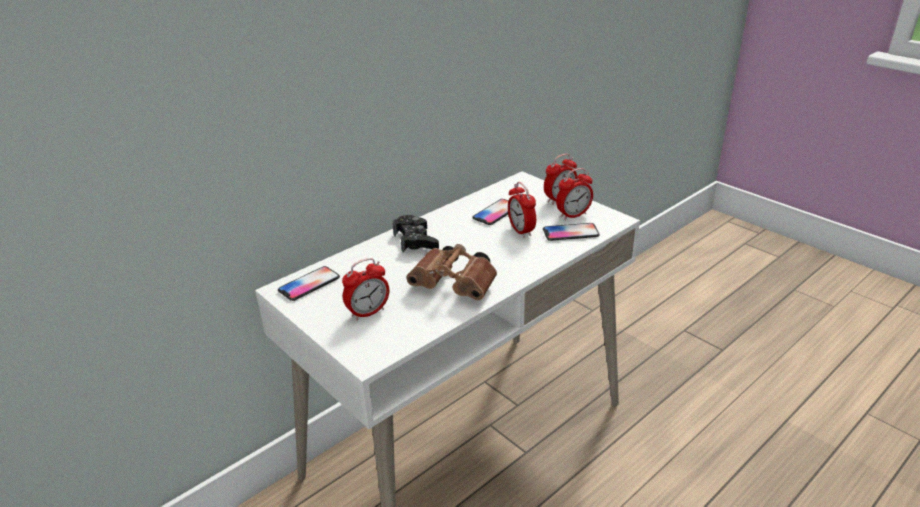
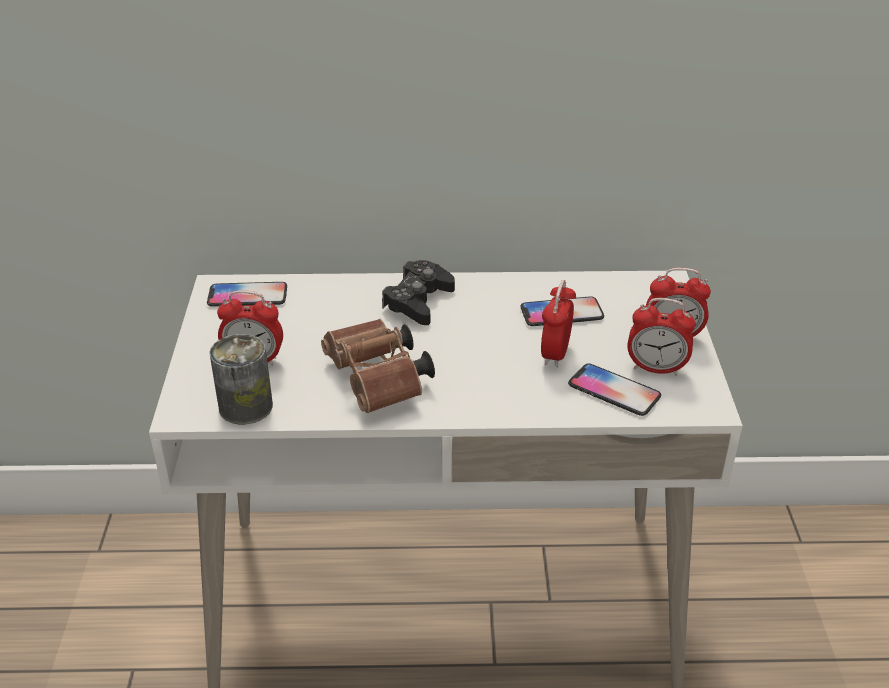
camera: 40 degrees right, 5 degrees up
(401, 336) = (246, 406): none -> can

